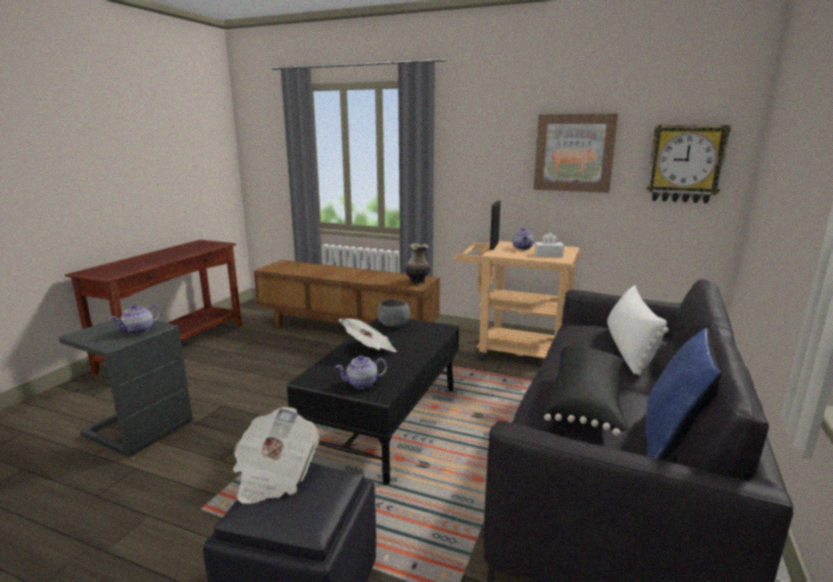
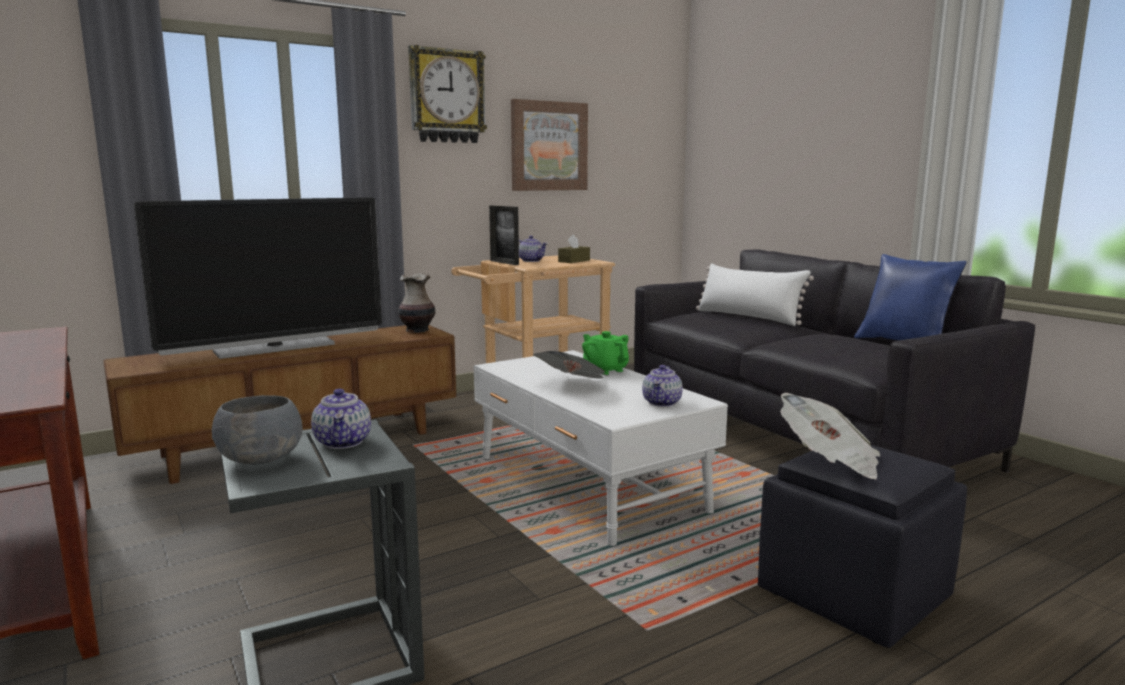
camera: 55 degrees left, 5 degrees down
(336, 272) = (275, 348): none -> television
(385, 422) = (589, 484): black coffee table -> white coffee table
(394, 325) = (521, 366): grey bowl -> grey bowl (262, 459)
(420, 347) = (605, 370): none -> green teapot
(548, 255) = (574, 261): white tissue box -> brown tissue box
(586, 403) = (832, 342): black pillow -> none
(685, 164) = (640, 157): wall clock -> wall clock (446, 96)

